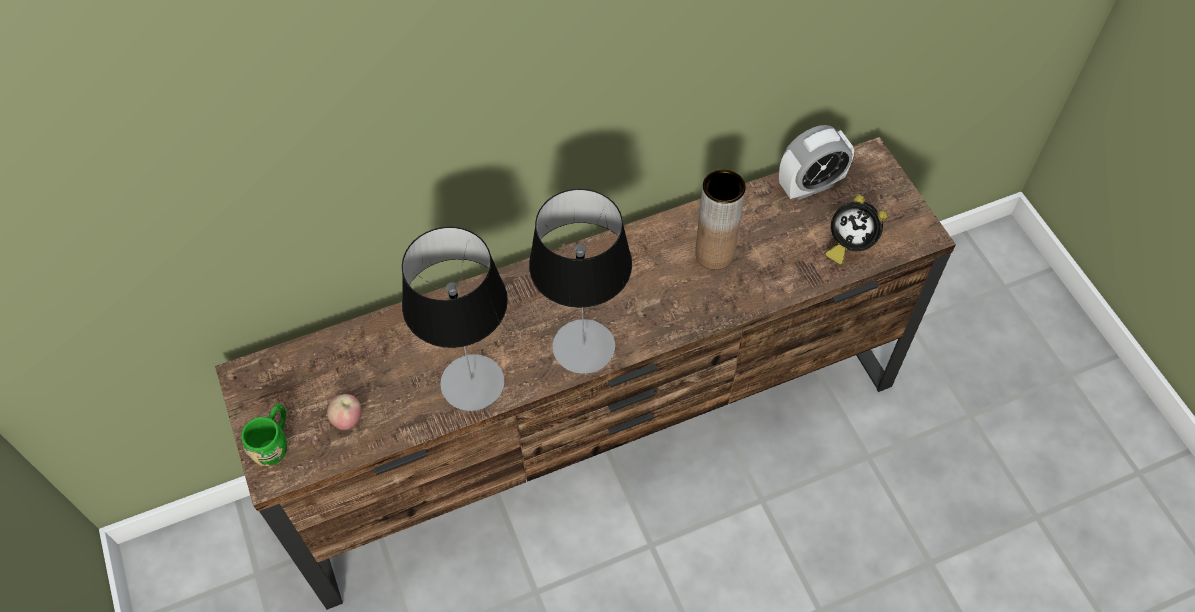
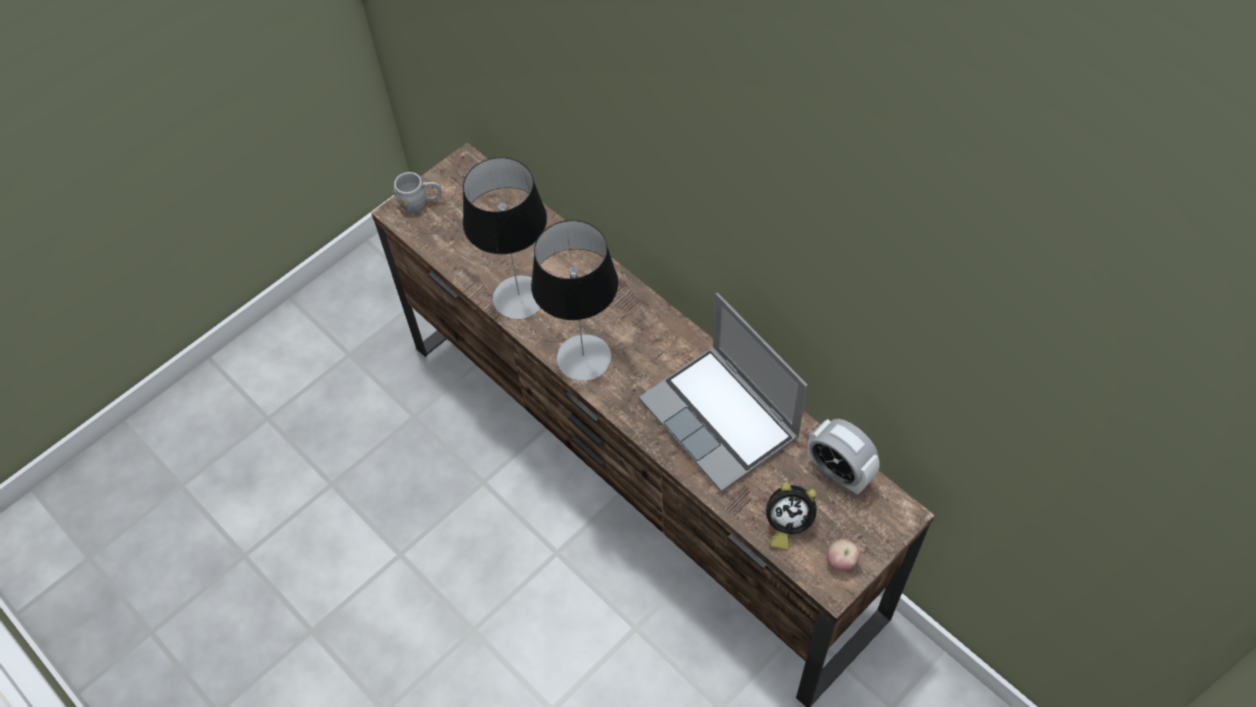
camera: 70 degrees right, 0 degrees up
(275, 443) = (420, 203): green mug -> grey mug
(348, 420) = (456, 235): apple -> apple (841, 561)
(714, 253) = (722, 420): brown vase -> laptop
(848, 245) = (786, 524): alarm clock -> alarm clock turned 90 degrees counterclockwise

